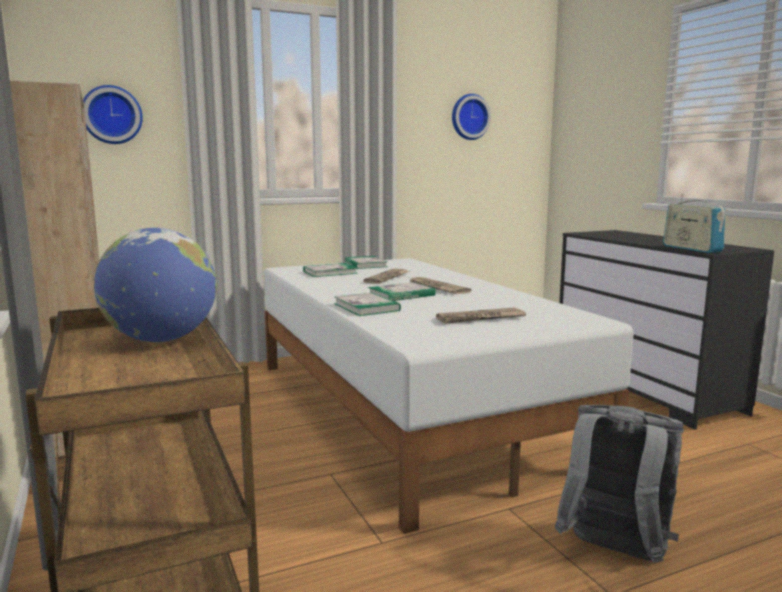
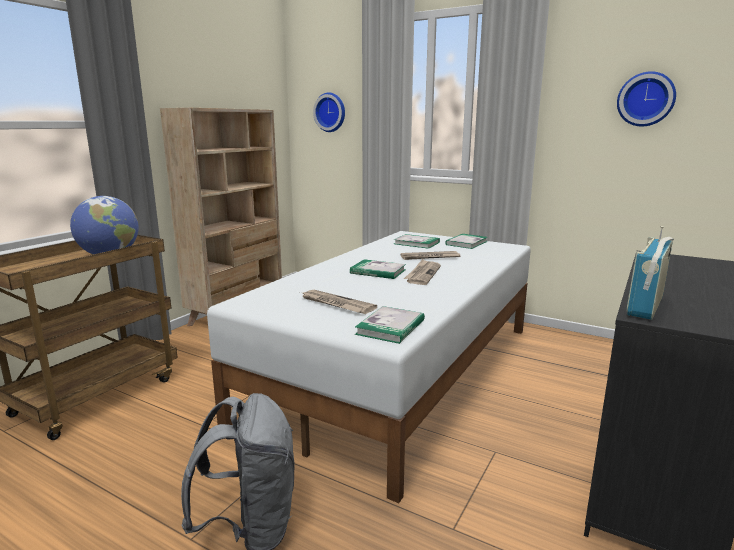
camera: 55 degrees right, 5 degrees up
(366, 307) = (322, 273): book -> book (390, 327)

